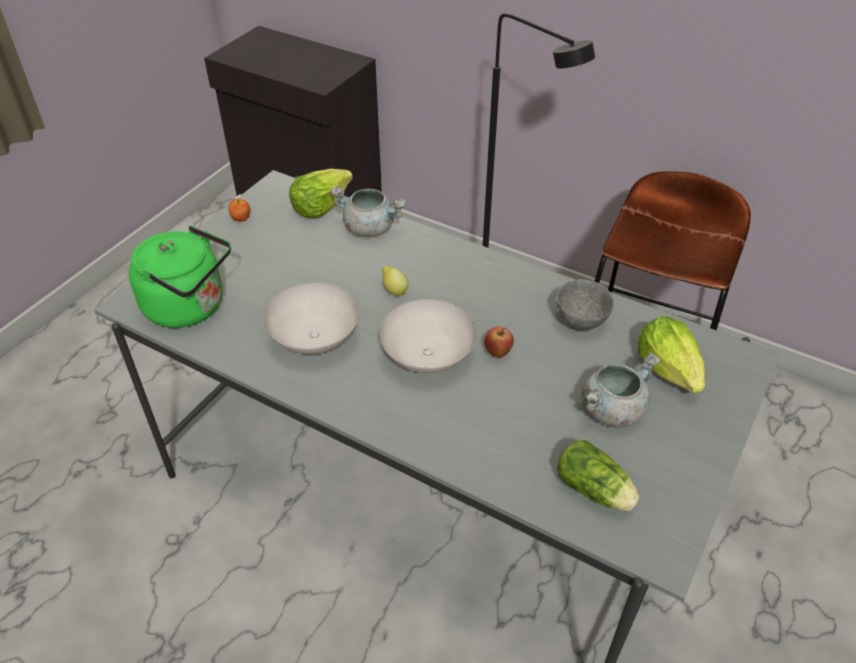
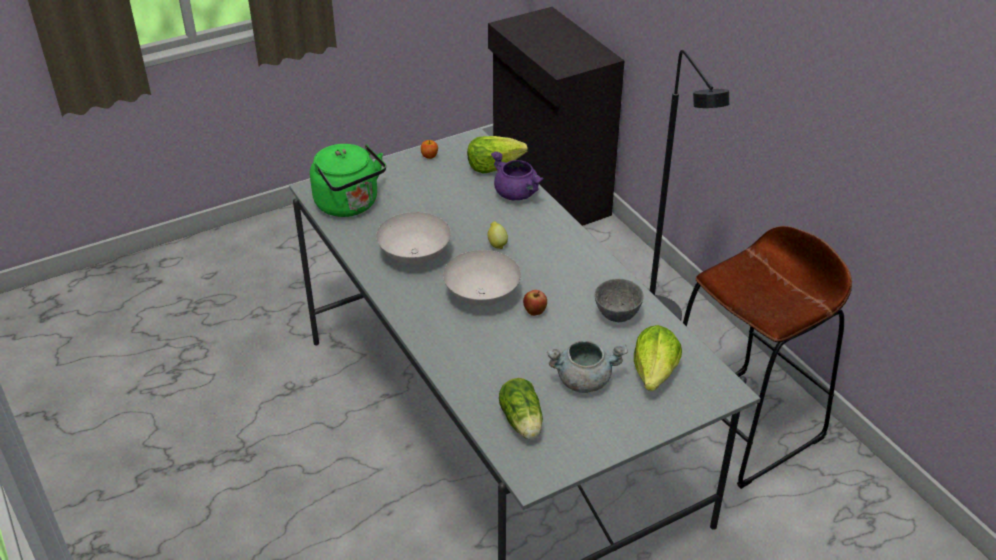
camera: 30 degrees right, 5 degrees down
(370, 228) = (517, 194): grey cooking pot -> purple cooking pot

